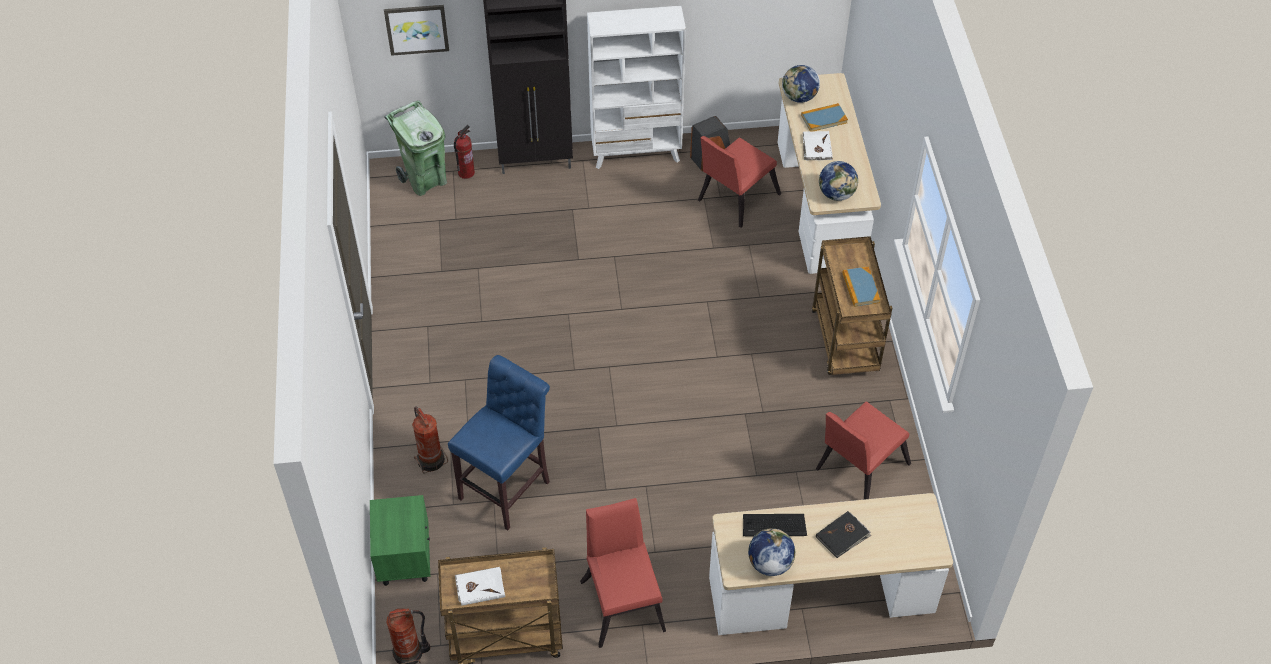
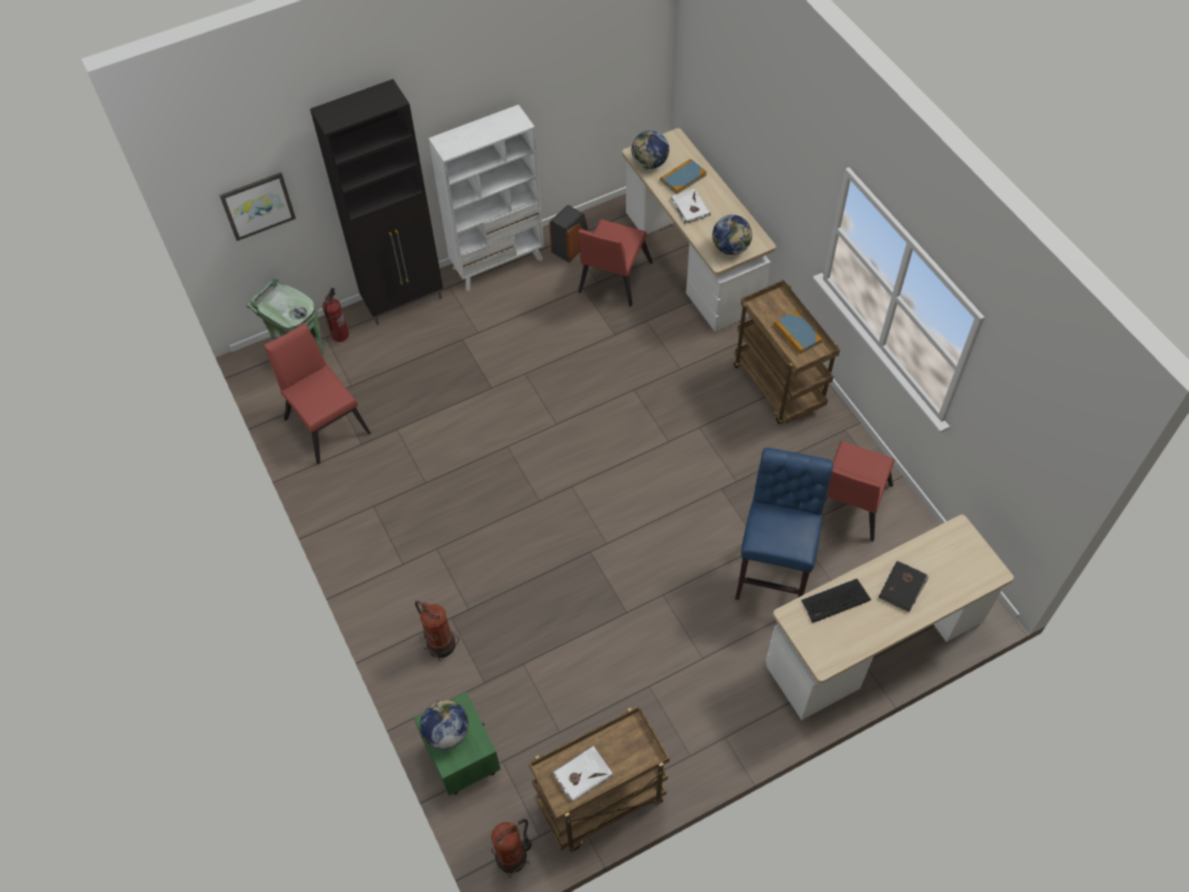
camera: 20 degrees left, 5 degrees up
(508, 487) = (531, 645): blue stool -> blue stool (774, 571)
(622, 600) = (694, 719): red chair -> red chair (325, 421)
(769, 563) = (850, 641): globe -> globe (446, 733)

